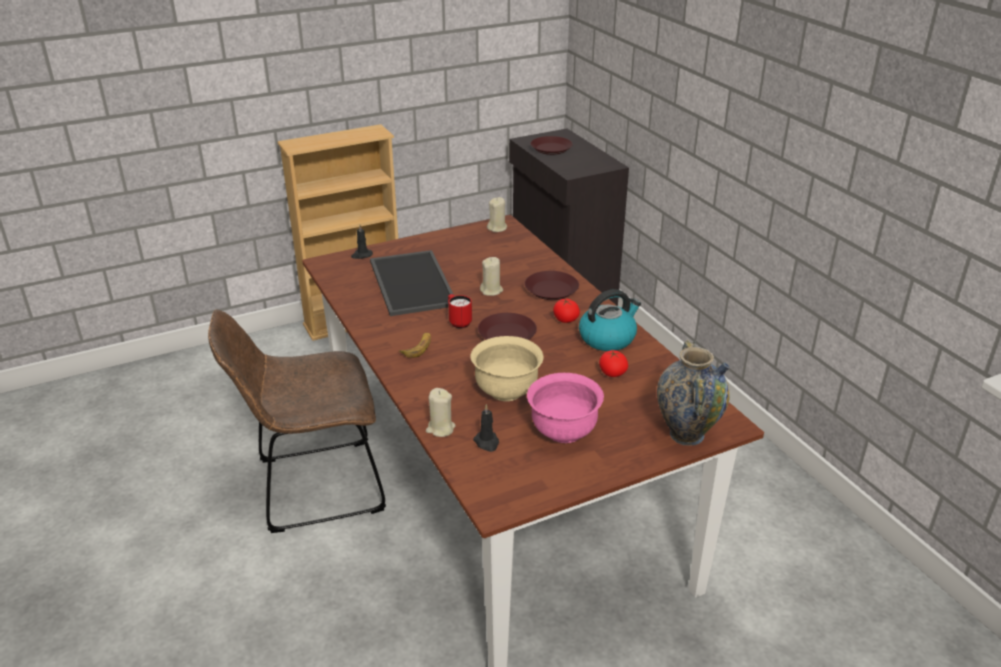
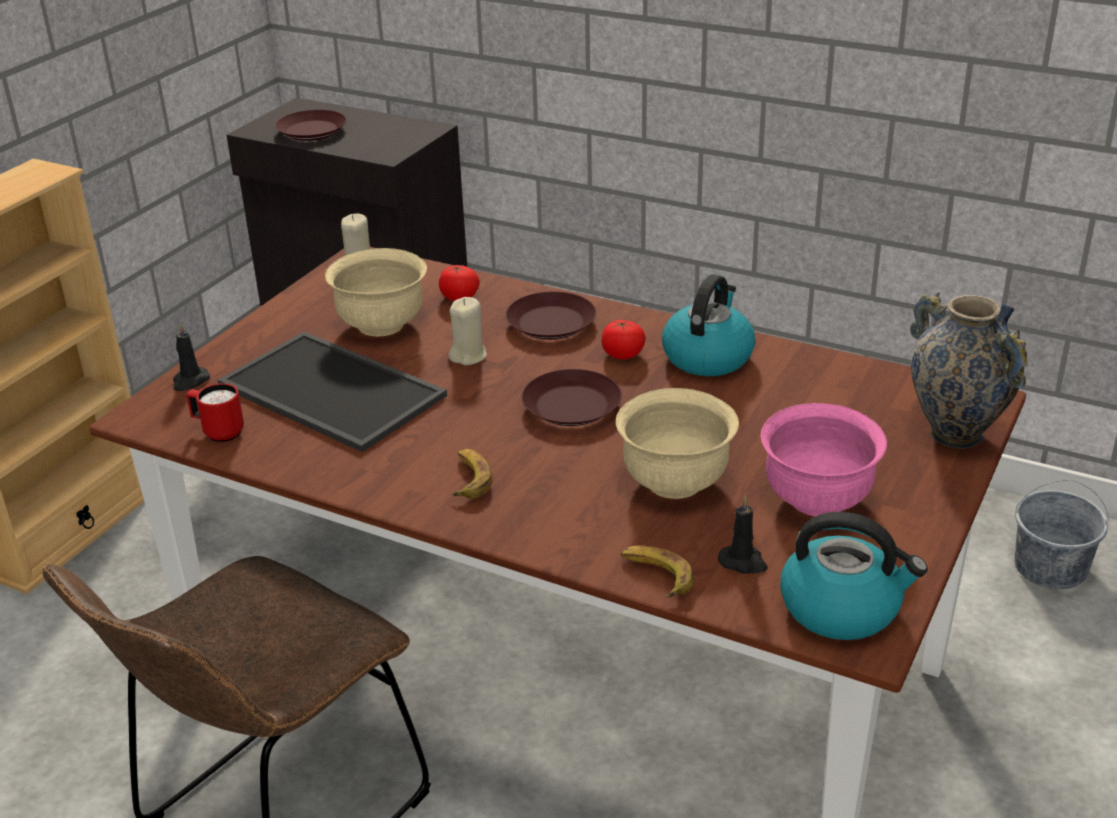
camera: 35 degrees left, 0 degrees up
(440, 429) = (656, 575): beige candle -> banana
(458, 322) = (479, 417): red mug -> red mug (218, 432)
(472, 260) = (382, 325): none -> beige bowl
(503, 486) = (842, 608): none -> kettle
(612, 373) = (773, 398): tomato -> tomato (459, 297)
(841, 578) = (1051, 568): none -> grey bucket

